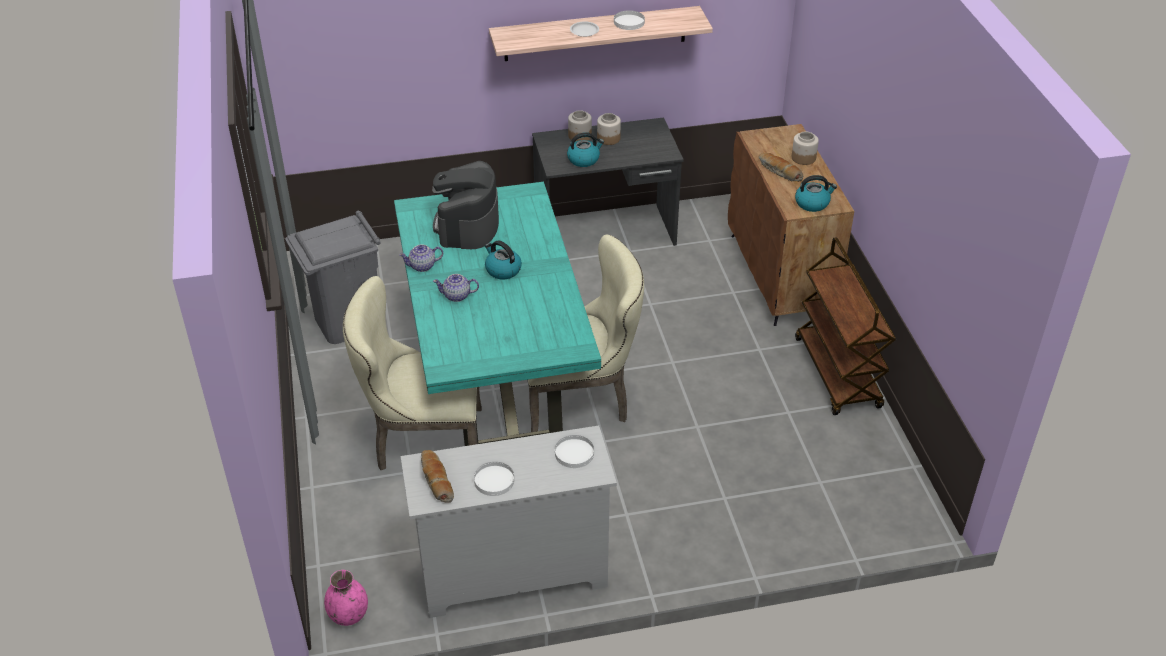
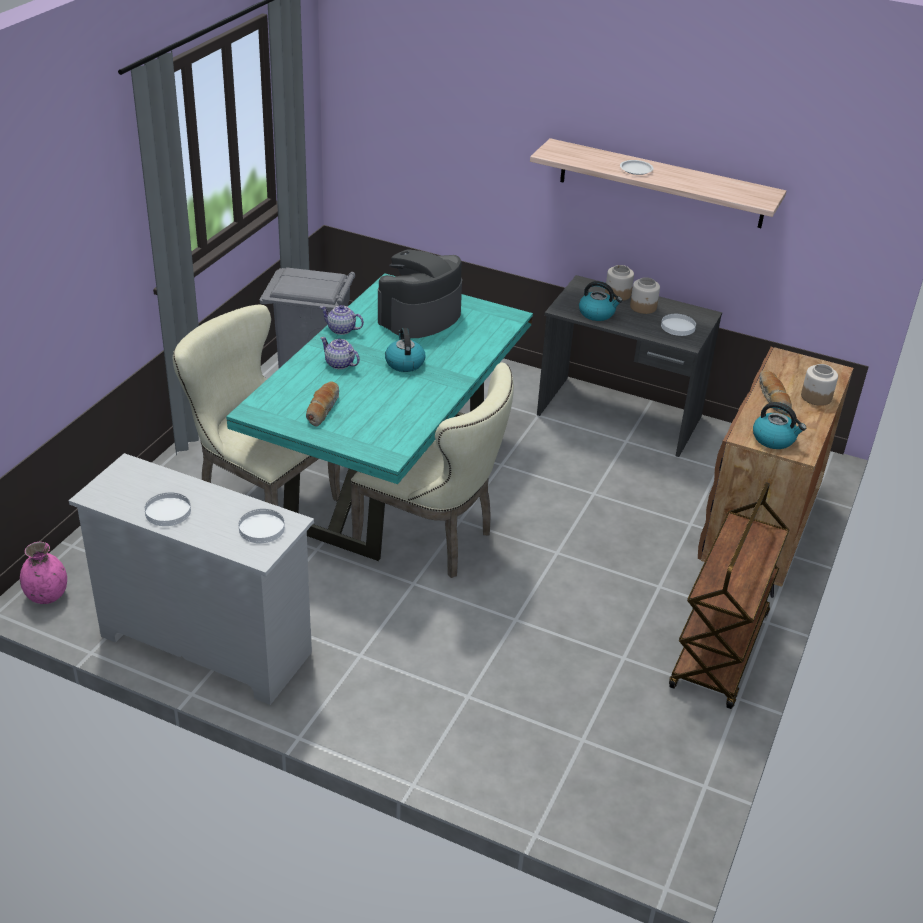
camera: 35 degrees right, 5 degrees down
(436, 481) = (124, 486): bread -> bread (322, 408)
(629, 22) = (691, 178): white plate -> white plate (677, 326)

